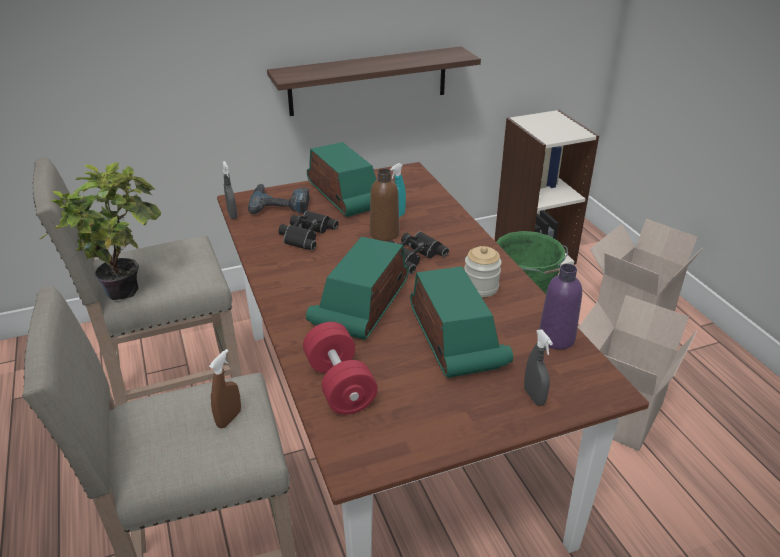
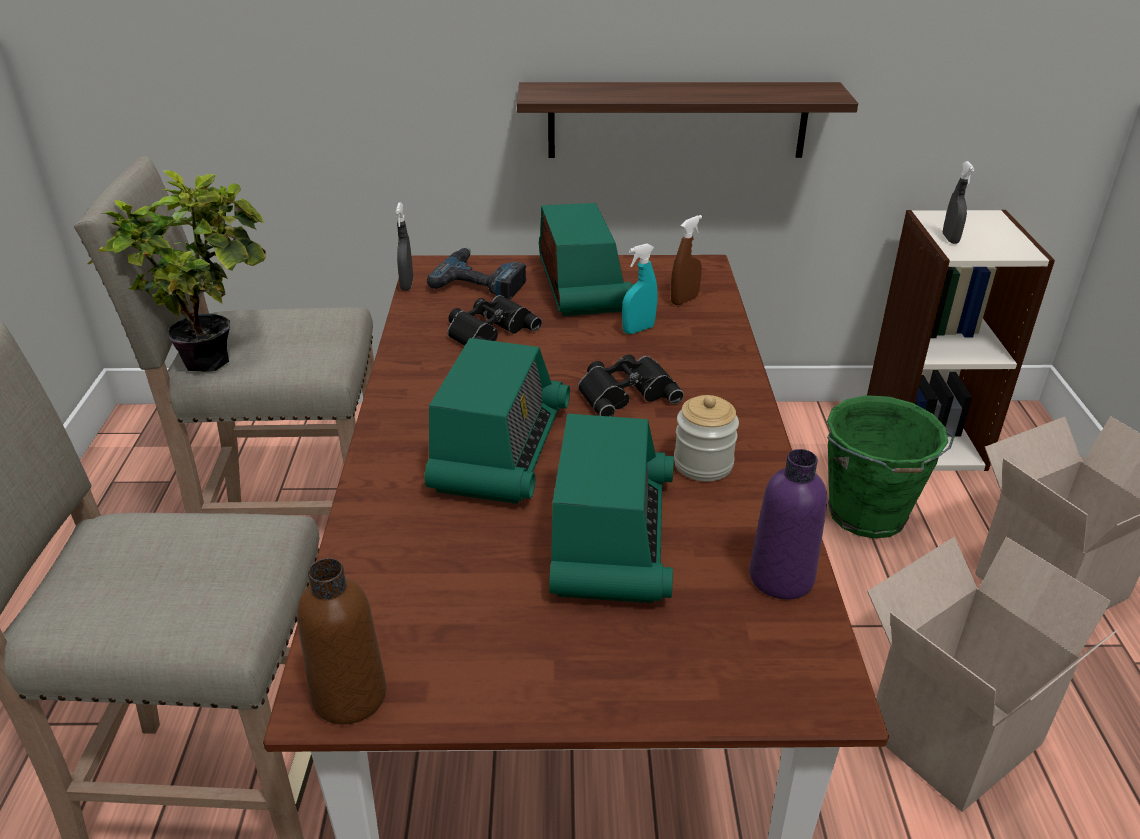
camera: 20 degrees right, 0 degrees up
(229, 419) = (220, 573): brown spray bottle -> brown spray bottle (684, 300)
(340, 385) = (389, 564): red dumbbell -> none
(361, 305) = (500, 450): radio -> radio turned 150 degrees clockwise
(384, 234) = (603, 351): brown bottle -> brown bottle (349, 696)
(534, 396) = (682, 667): grey spray bottle -> grey spray bottle (950, 239)

